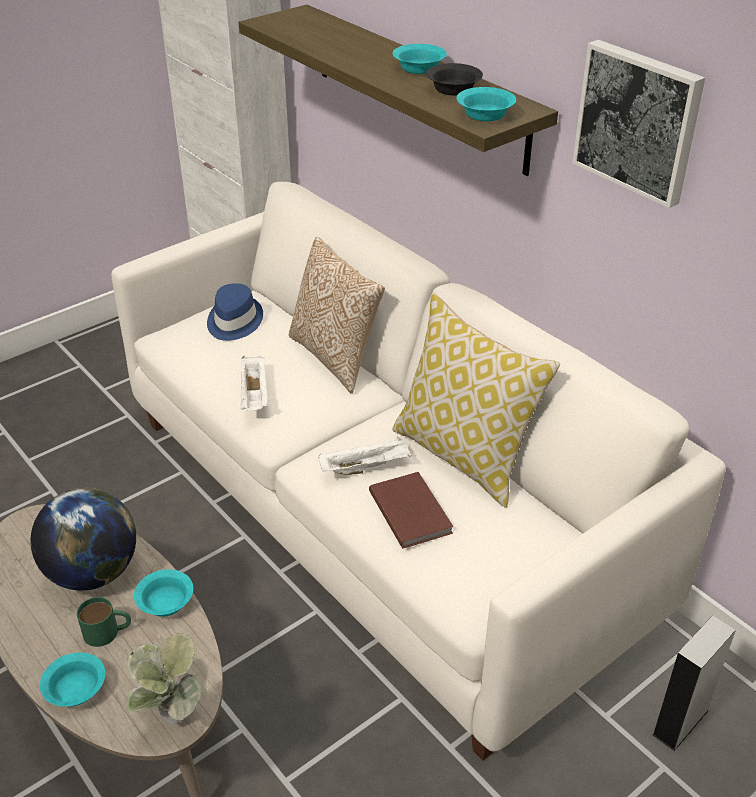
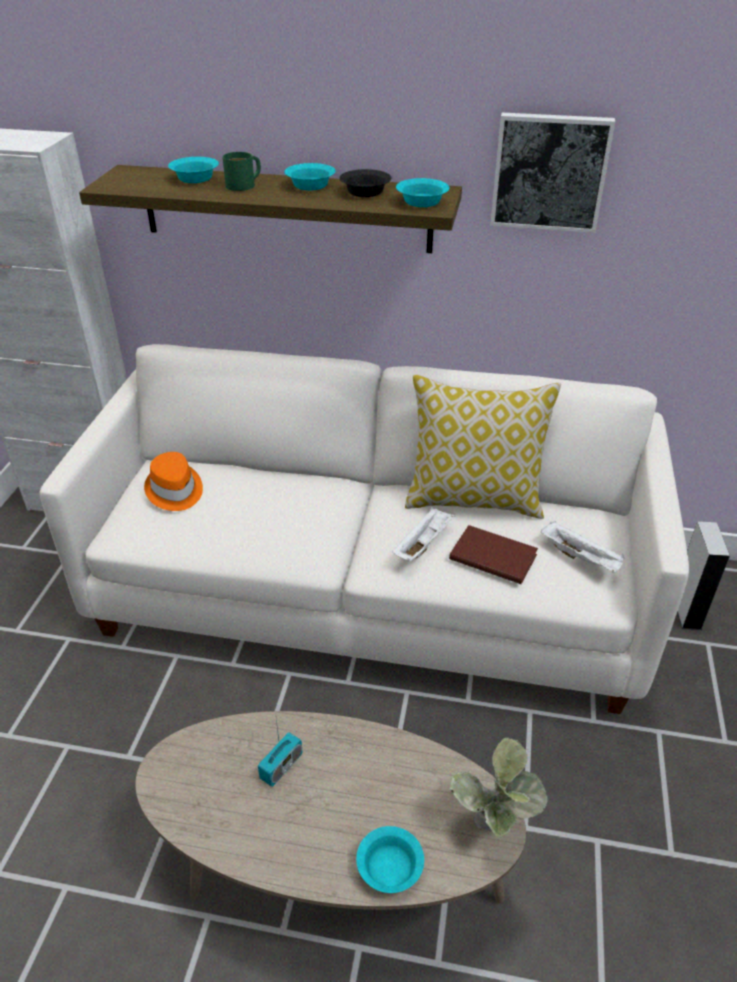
camera: 40 degrees left, 0 degrees up
(93, 572) = (281, 766): globe -> radio
(108, 632) = (356, 803): green mug -> green mug (245, 184)
(167, 601) = (372, 745): turquoise bowl -> turquoise bowl (195, 178)
(233, 321) = (174, 490): blue hat -> orange hat
(255, 395) = (273, 537): white tray -> white tray (581, 557)
(336, 357) = (295, 477): pillow -> none

